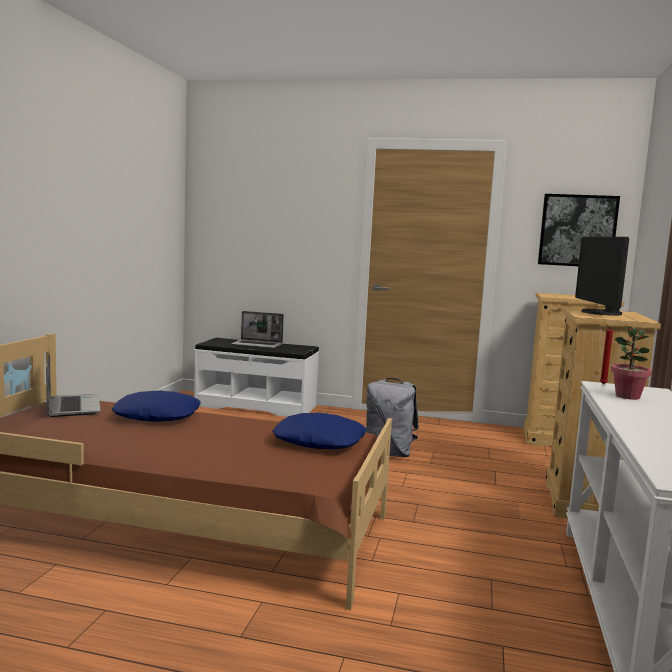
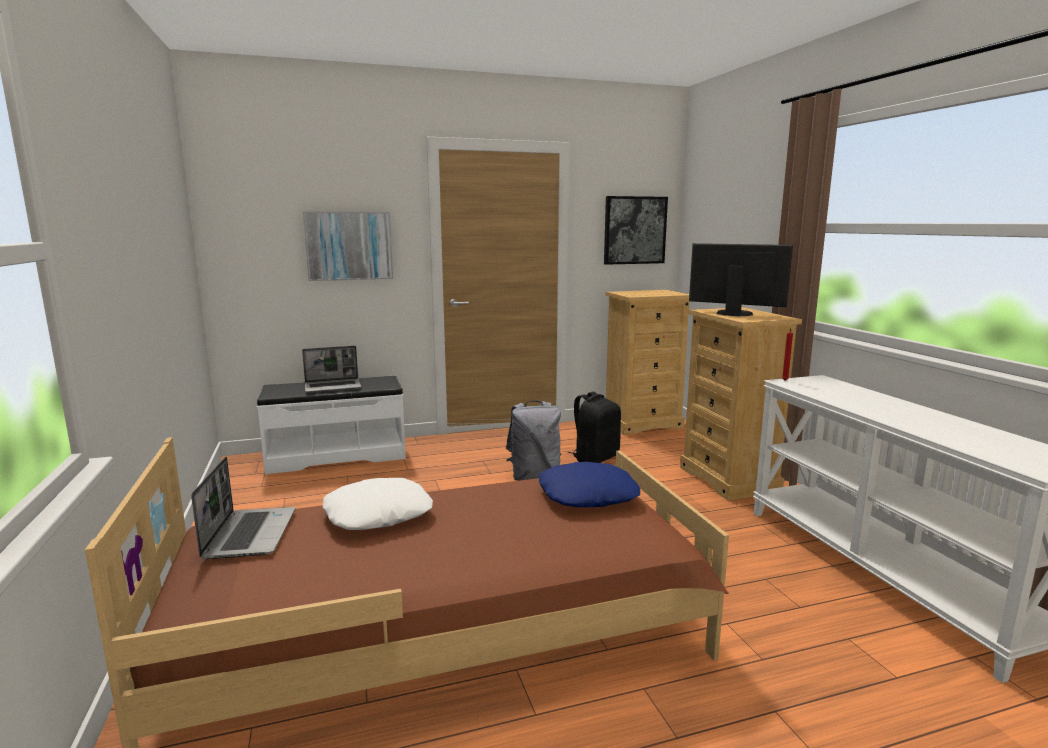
camera: 30 degrees left, 5 degrees up
(72, 407) = (249, 534): laptop -> laptop turned 45 degrees clockwise
(157, 415) = (378, 513): blue pillow -> white pillow
(293, 230) = (349, 246): none -> picture
(467, 454) = (595, 458): none -> black backpack
(599, 313) = (734, 313): monitor -> monitor turned 150 degrees clockwise
(627, 396) = (826, 390): potted plant -> none

